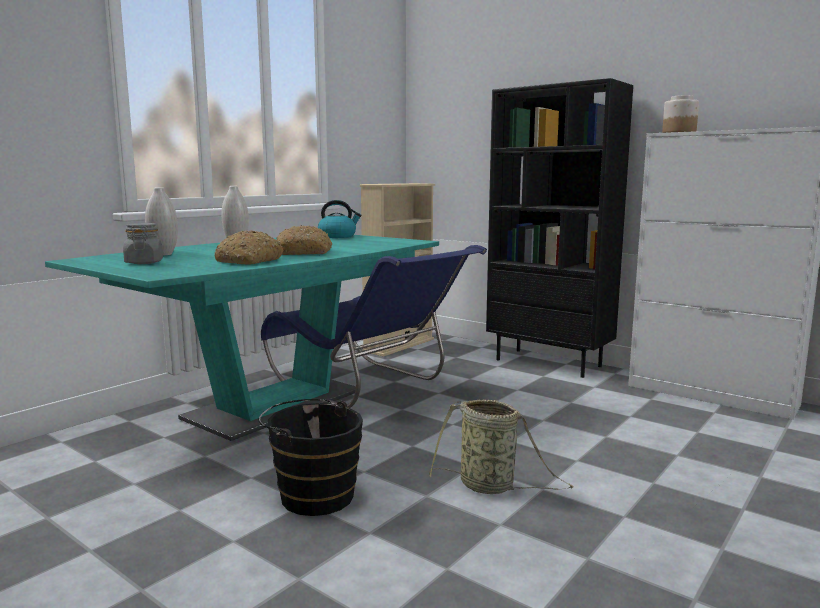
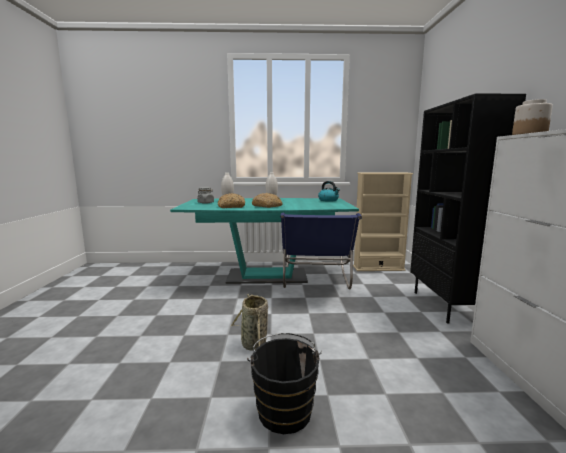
camera: 50 degrees right, 0 degrees up
(313, 495) = (202, 313): black bucket -> black bucket (284, 408)

